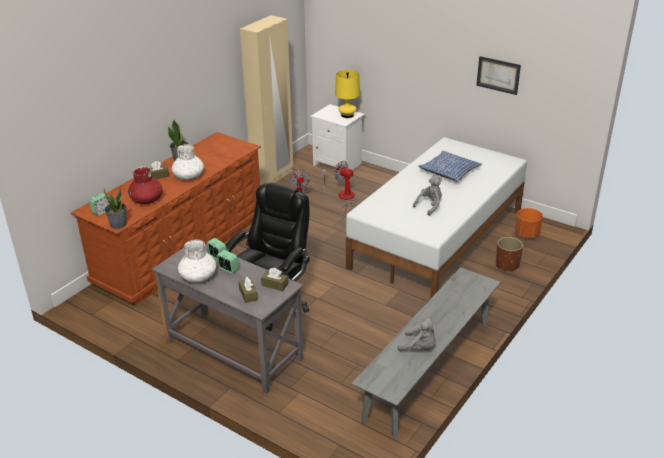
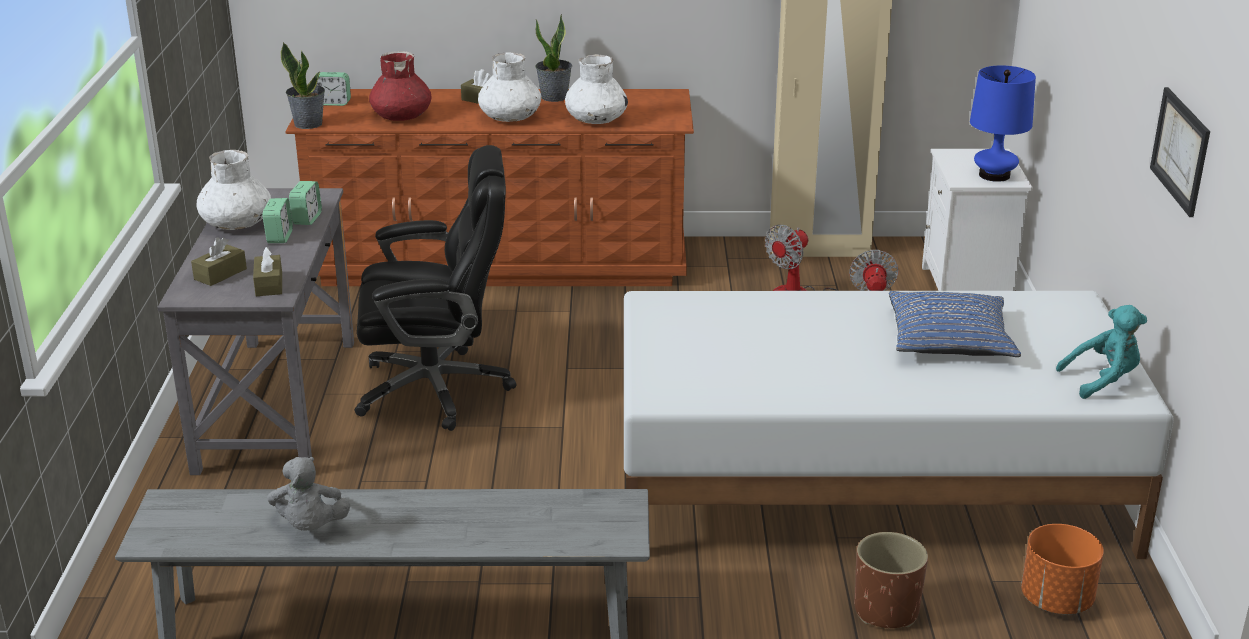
camera: 55 degrees right, 5 degrees down
(220, 160) = (596, 120): none -> white vase
(347, 115) = (994, 175): yellow table lamp -> blue table lamp
(429, 206) = (770, 359): grey plush toy -> none
(499, 160) = (1102, 381): none -> turquoise plush toy

